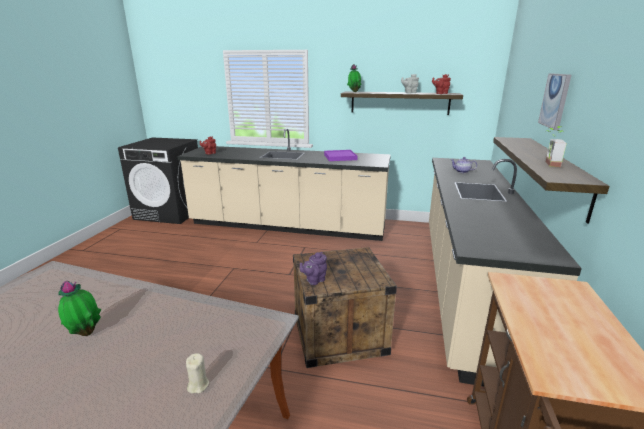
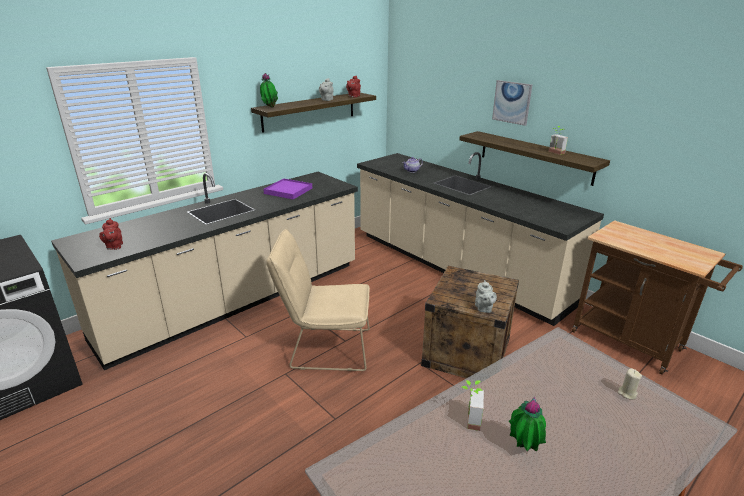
camera: 55 degrees left, 5 degrees up
(117, 300) = (468, 419): none -> potted plant
(272, 270) = (324, 348): none -> beige chair
(314, 280) = (483, 309): purple teapot -> grey teapot

